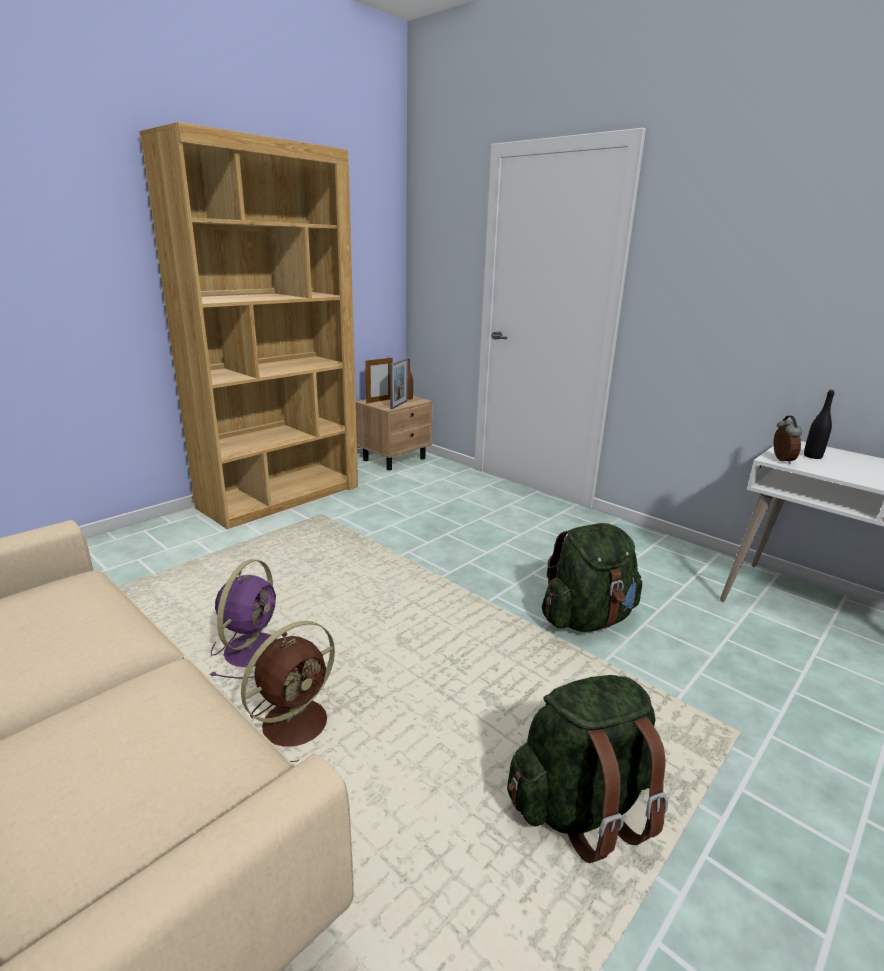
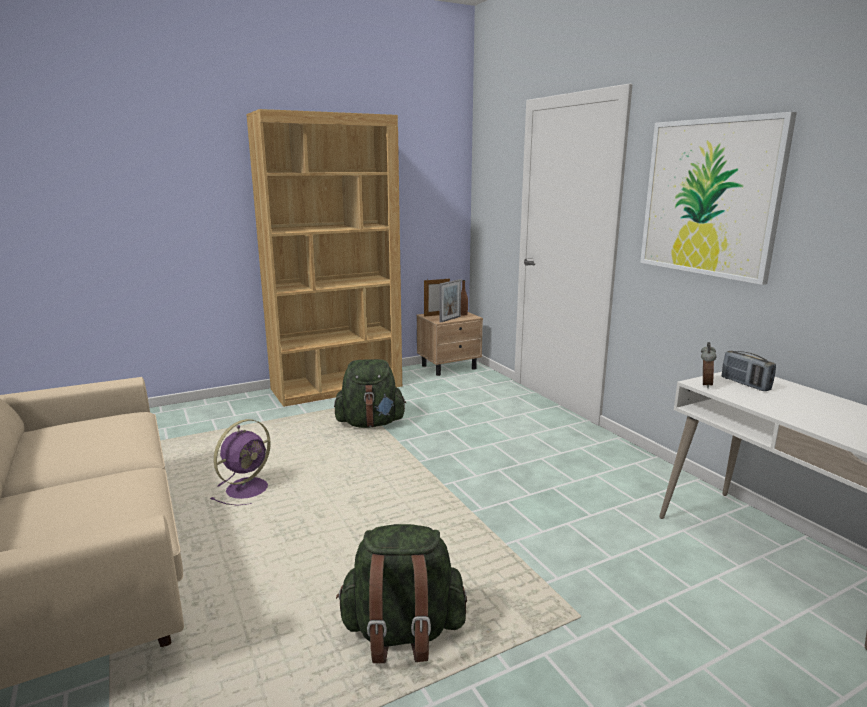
camera: 20 degrees right, 5 degrees down
(298, 721) = (246, 537): brown fan -> none
(587, 619) = (517, 511): green backpack -> green backpack (370, 423)
(748, 260) = (709, 198): none -> picture
(812, 456) = (745, 384): black bottle -> radio

